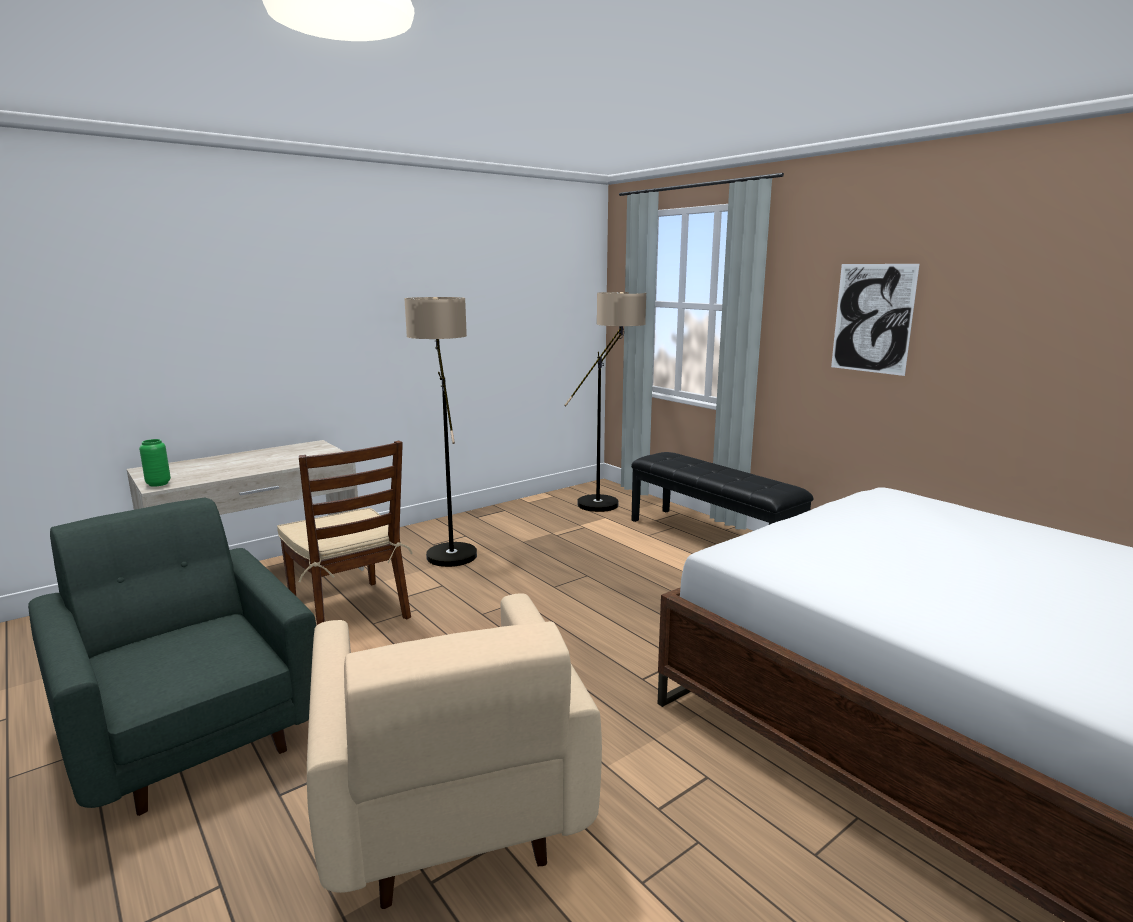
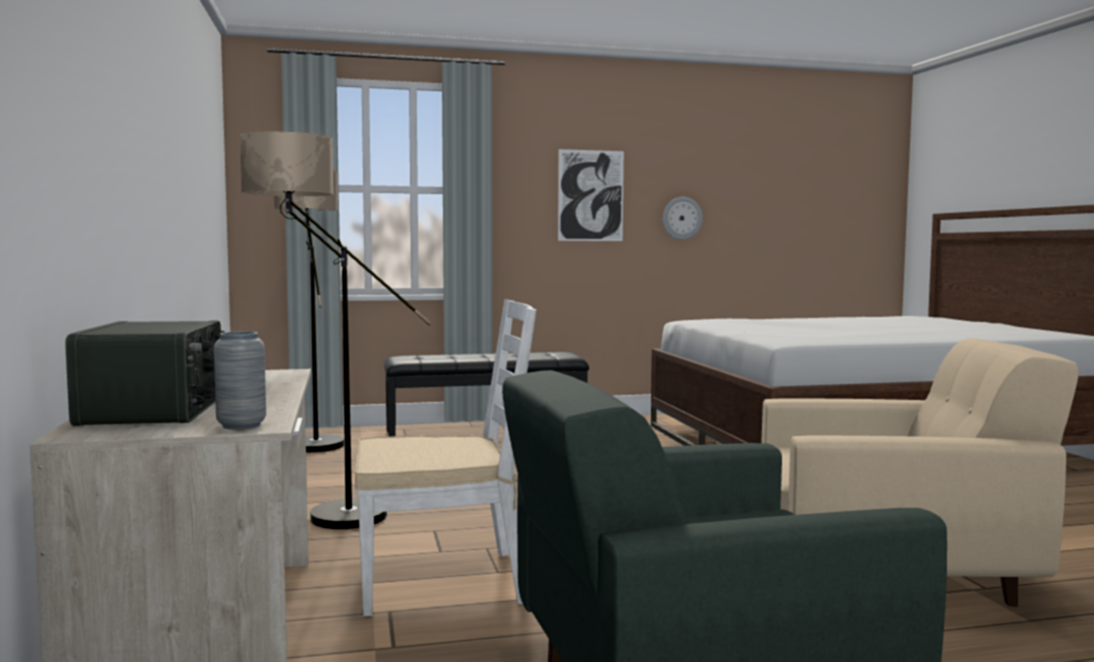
camera: 65 degrees left, 10 degrees down
(158, 484) = (241, 426): green vase -> grey vase
(202, 465) = (157, 410): none -> radio
(350, 611) = (444, 581): brown chair -> white chair
(992, 354) = (681, 218): none -> wall clock

